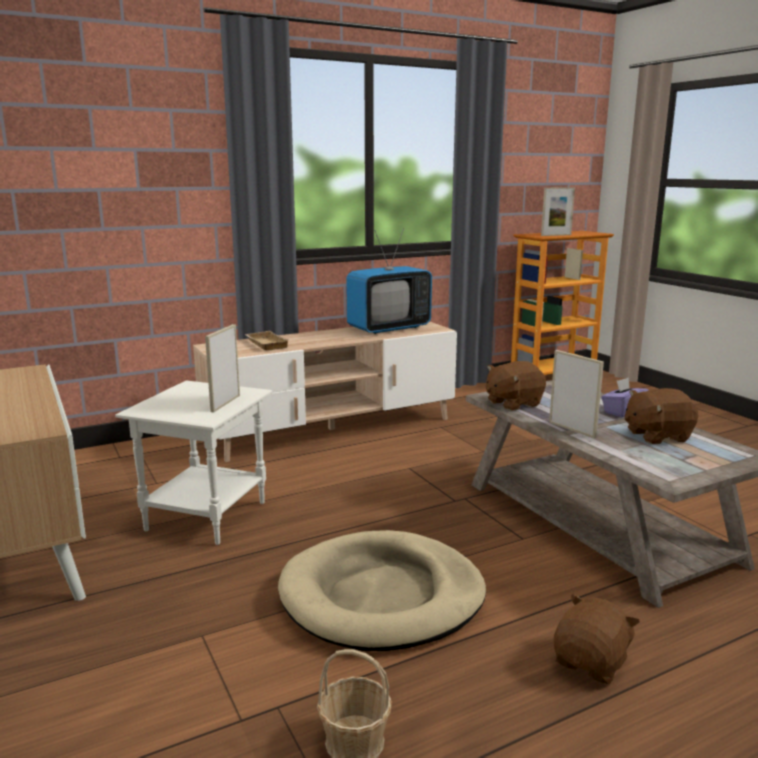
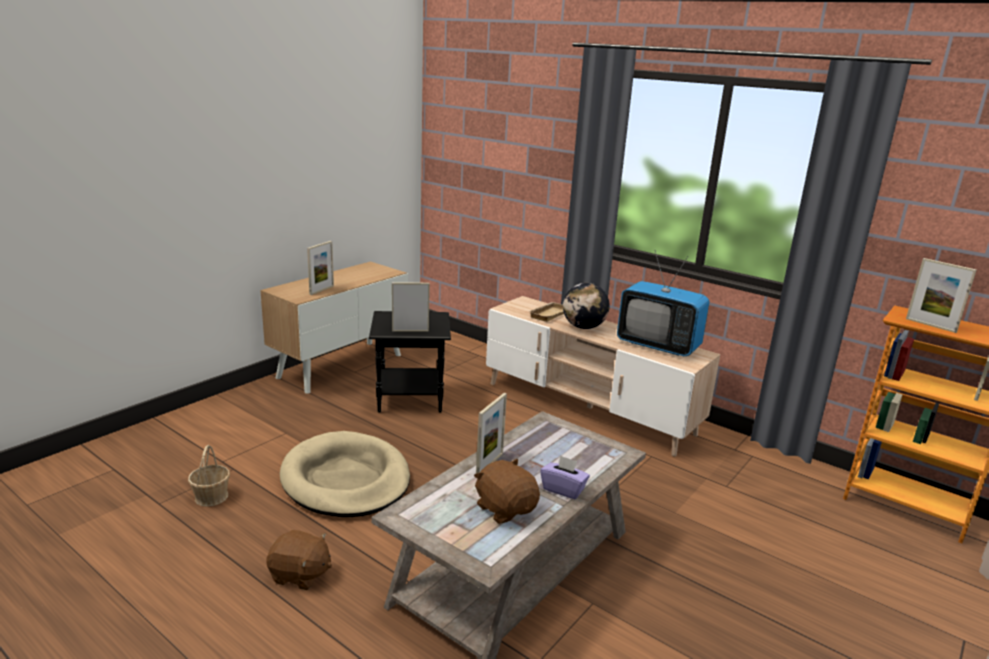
camera: 65 degrees right, 5 degrees up
(28, 413) = (321, 290): none -> picture frame
(205, 517) = (409, 399): white side table -> black side table
(317, 340) = (583, 327): none -> globe
(513, 403) = (537, 433): brown plush toy -> none

